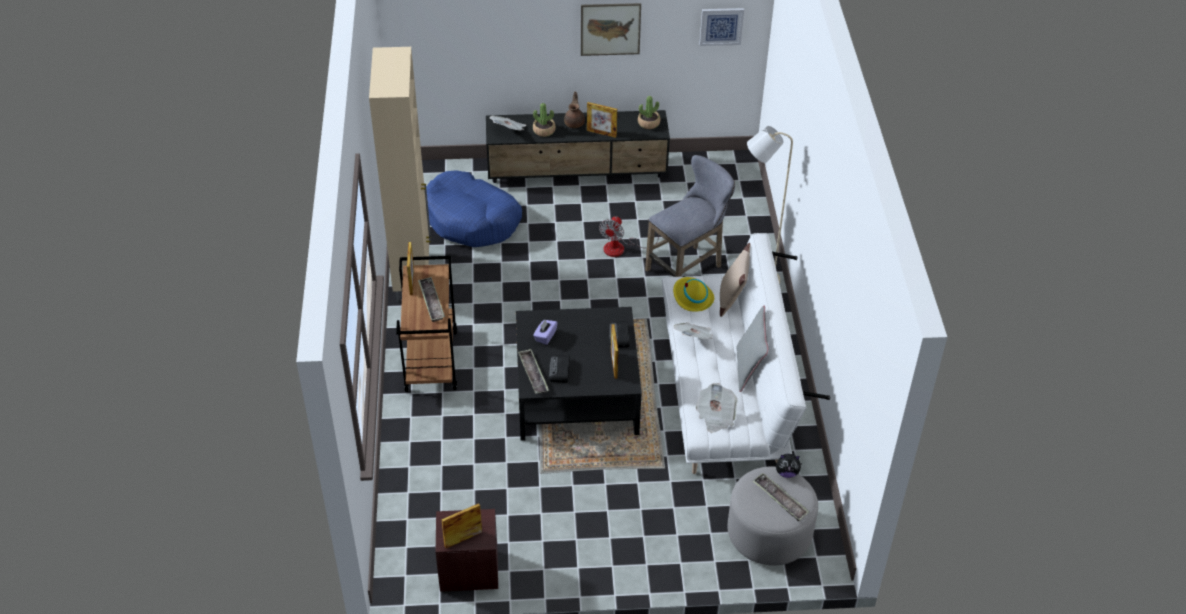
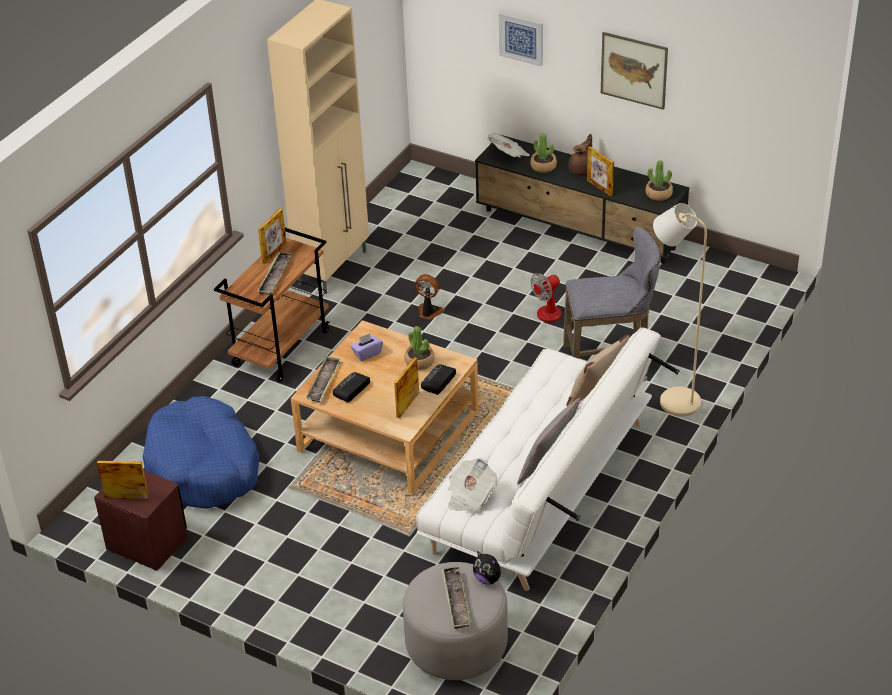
camera: 35 degrees right, 5 degrees down
(471, 220) = (434, 237): blue dog bed -> blue dog bed (203, 467)
(522, 284) = (429, 312): none -> fan
(576, 393) = (388, 431): black coffee table -> beige coffee table
(591, 326) = (419, 361): none -> potted plant
(692, 297) = (554, 377): yellow hat -> none
(694, 338) = (519, 415): newspaper -> none
(721, 26) = (757, 101): picture -> picture (521, 38)

